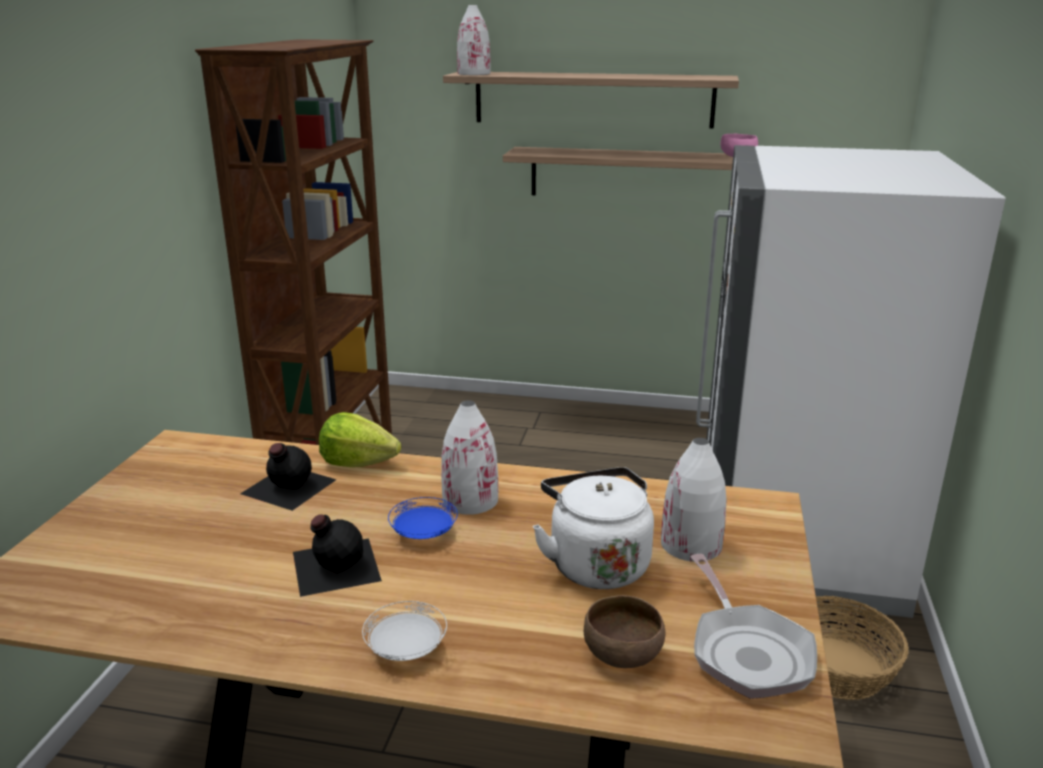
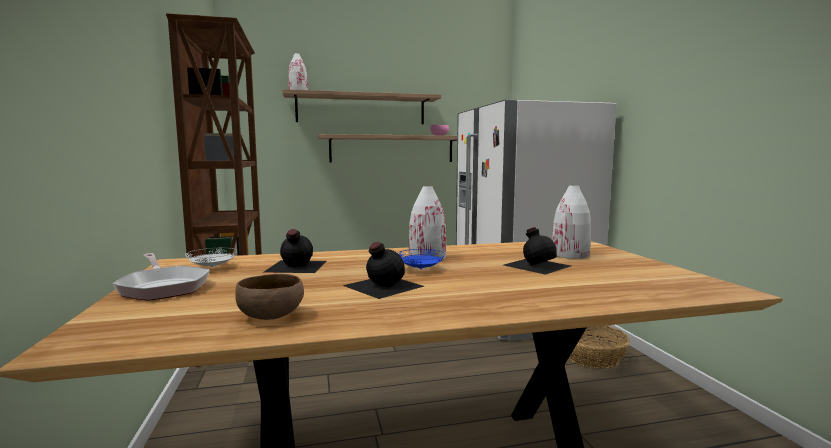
camera: 25 degrees left, 15 degrees down
(358, 462) = (332, 254): lettuce -> none
(406, 649) = (490, 304): white plate -> white plate (212, 267)
(595, 563) = (536, 265): white kettle -> black bottle
(623, 654) = (612, 286): brown bowl -> brown bowl (272, 316)
(747, 651) = (664, 276): frying pan -> frying pan (163, 287)

